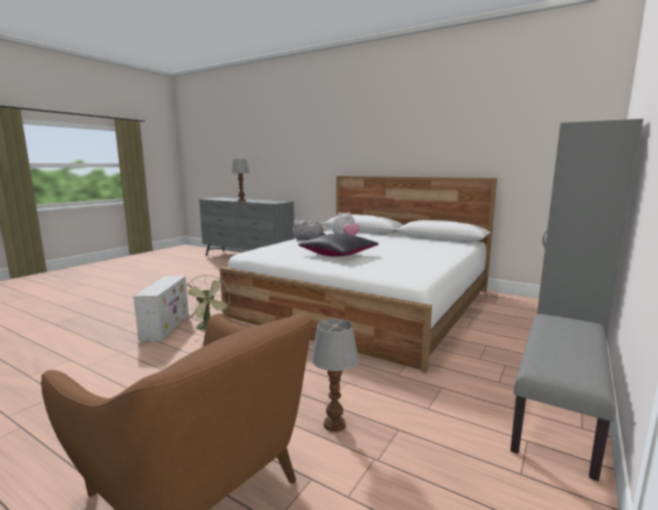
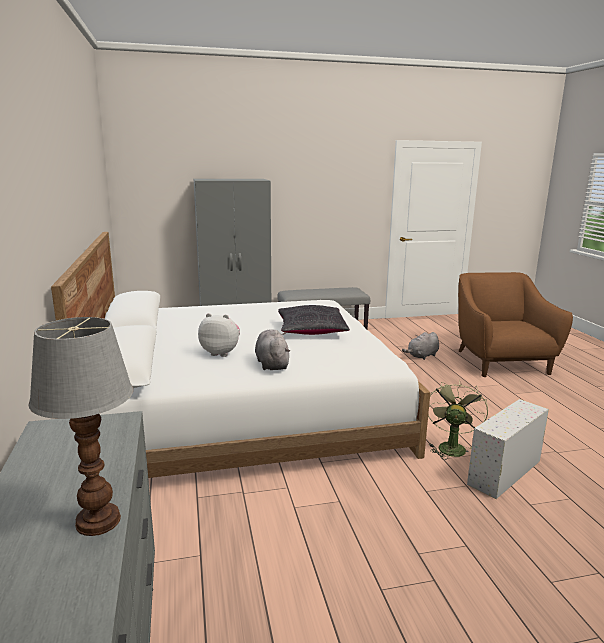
camera: 135 degrees left, 5 degrees up
(334, 424) = (422, 356): table lamp -> grey plush toy

